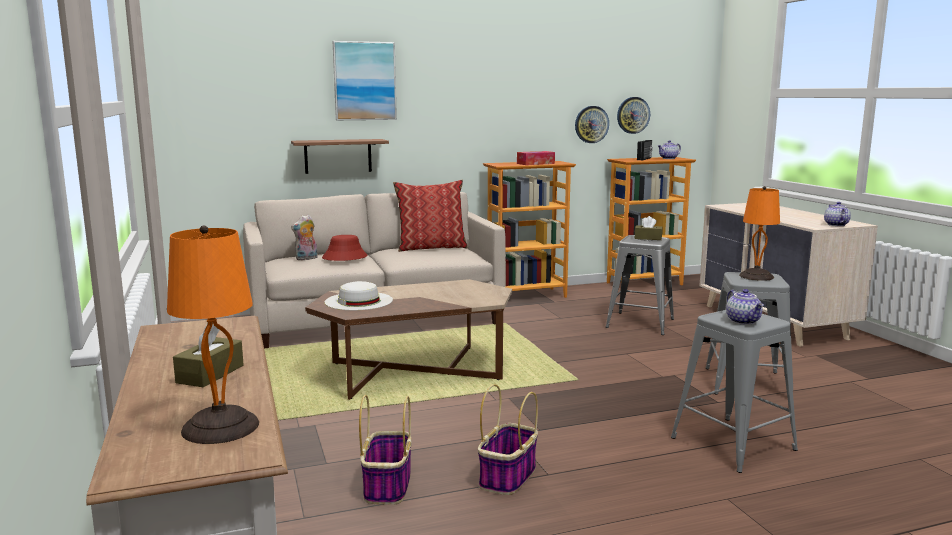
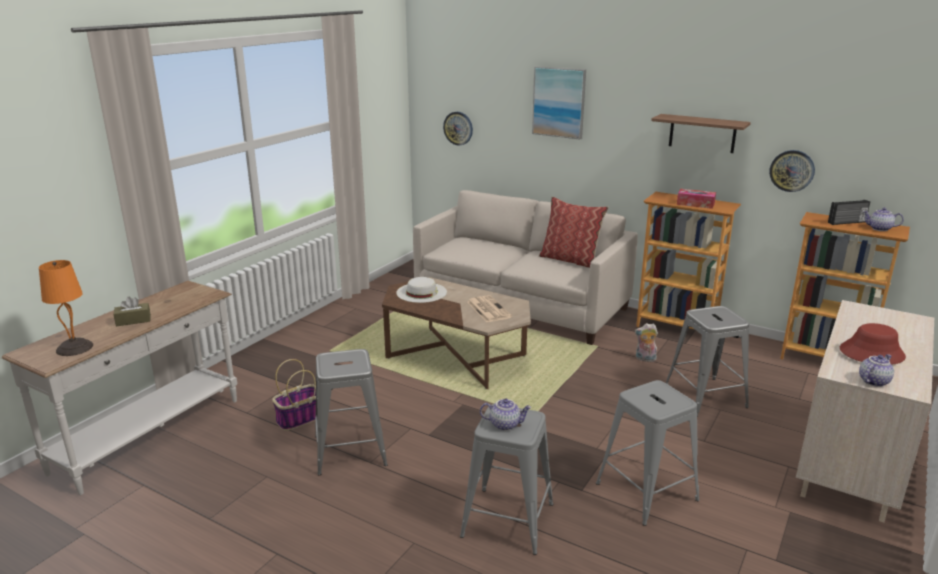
camera: 50 degrees right, 10 degrees up
(306, 259) = (470, 244): plush toy -> plush toy (645, 359)
(338, 156) = (533, 163): shelf -> shelf (702, 133)
(344, 257) = (490, 251): red hat -> red hat (871, 353)
(457, 292) = (488, 309): none -> newspaper
(508, 477) = (350, 450): basket -> grey stool
(633, 115) = (852, 167): wall clock -> wall clock (458, 128)
(648, 238) = (724, 316): brown tissue box -> none
(744, 321) = (505, 424): teapot -> teapot turned 120 degrees counterclockwise
(756, 276) = (666, 396): orange table lamp -> none

